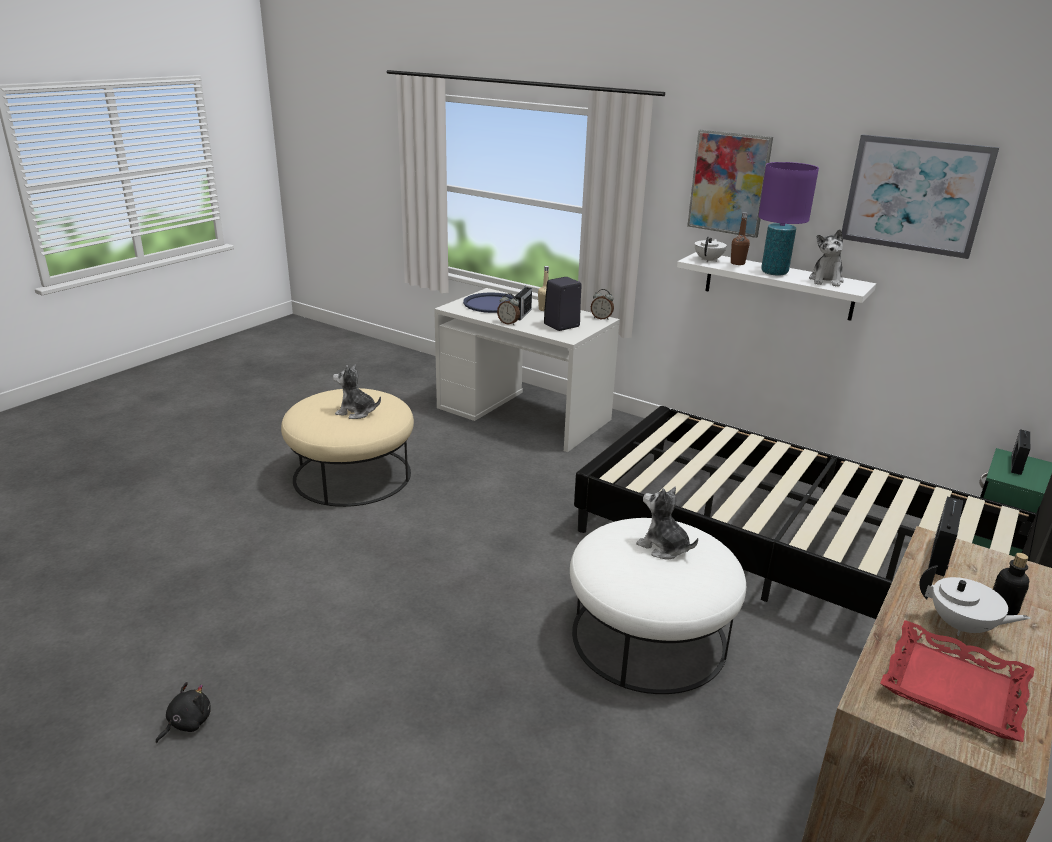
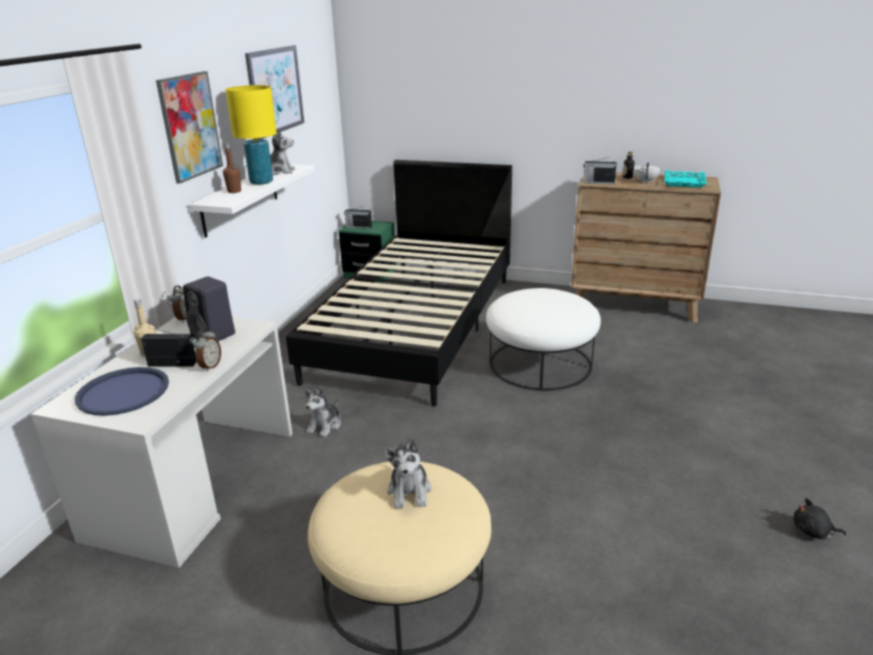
camera: 105 degrees left, 0 degrees up
(663, 547) = (534, 303): plush toy -> plush toy (325, 425)
(709, 260) = (226, 199): white teapot -> none
(774, 272) = (261, 182): purple table lamp -> yellow table lamp
(953, 688) = (684, 182): red tray -> turquoise tray

